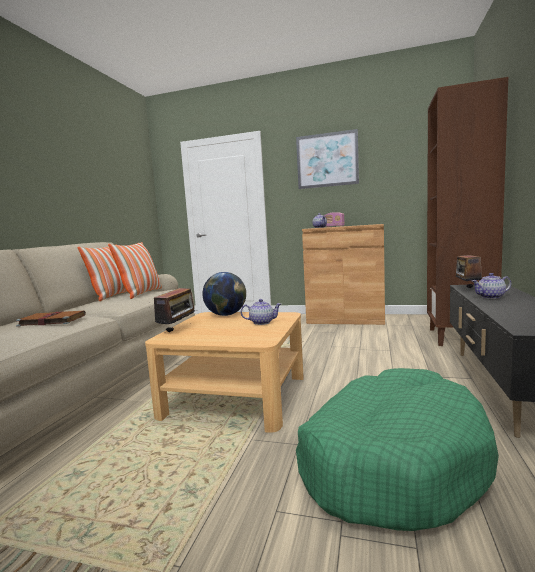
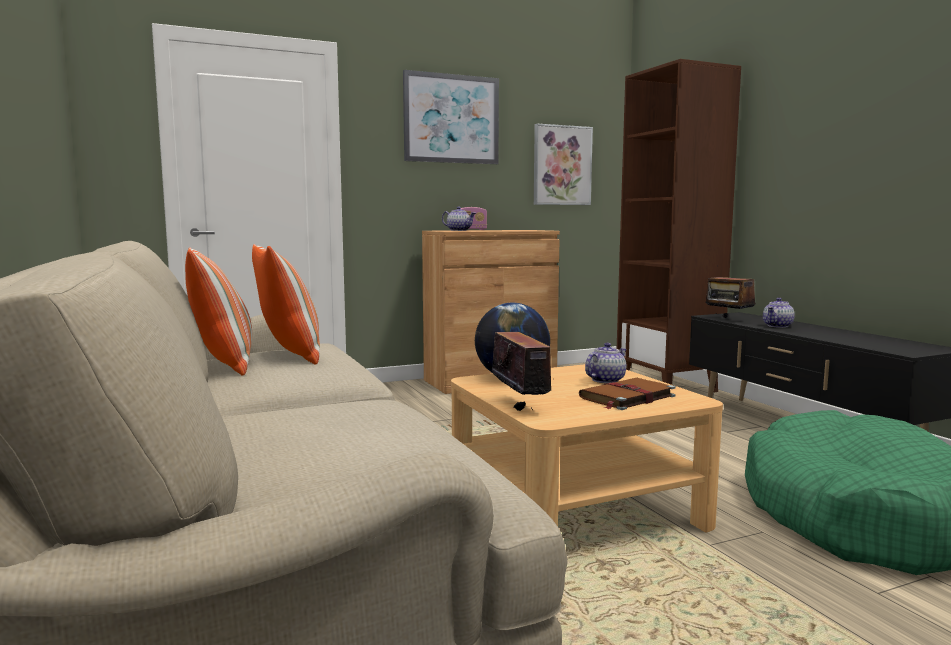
camera: 40 degrees left, 0 degrees up
(51, 320) = (345, 414): brown book -> brown book (626, 397)
(409, 178) = (562, 165): none -> picture

